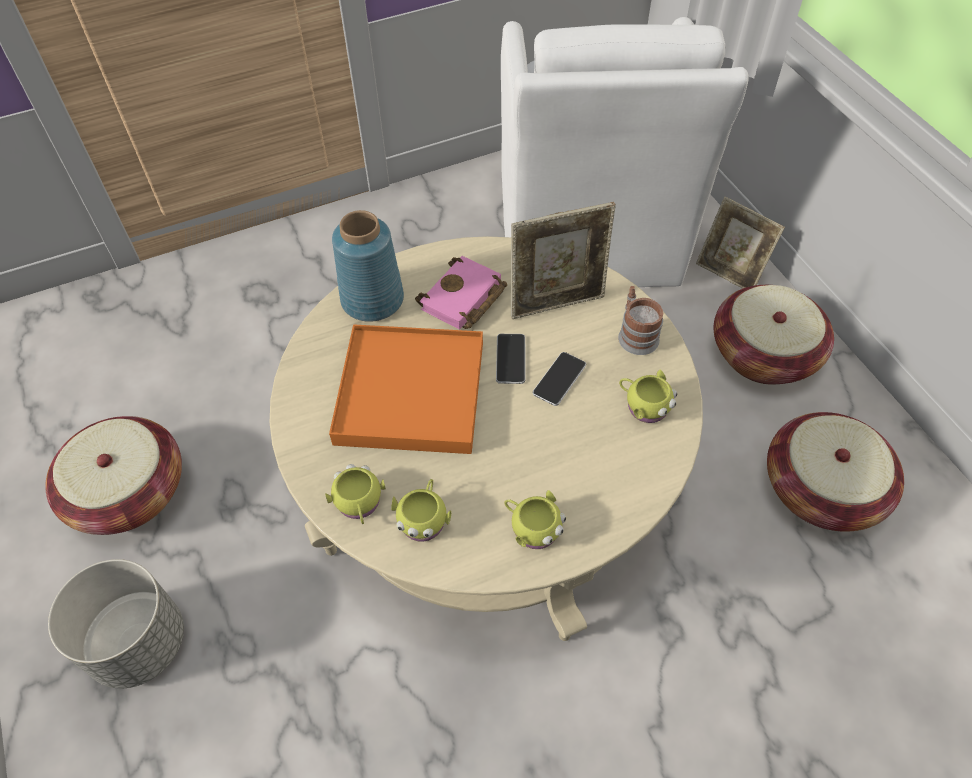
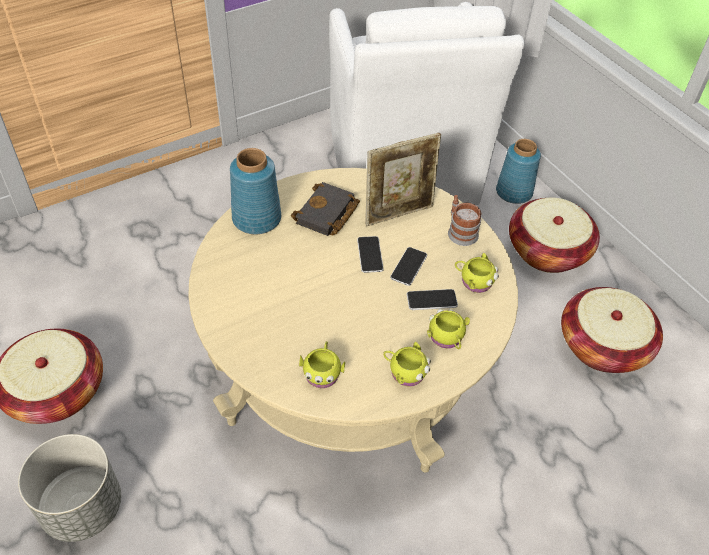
camera: 10 degrees left, 5 degrees down
(359, 504) = (271, 366): yellow mug -> yellow mug (447, 338)
(411, 393) = (298, 284): orange tray -> none
(463, 300) = (327, 215): pink book -> black book
(583, 429) = (431, 300): none -> phone
(730, 272) = (514, 192): picture frame -> blue vase

